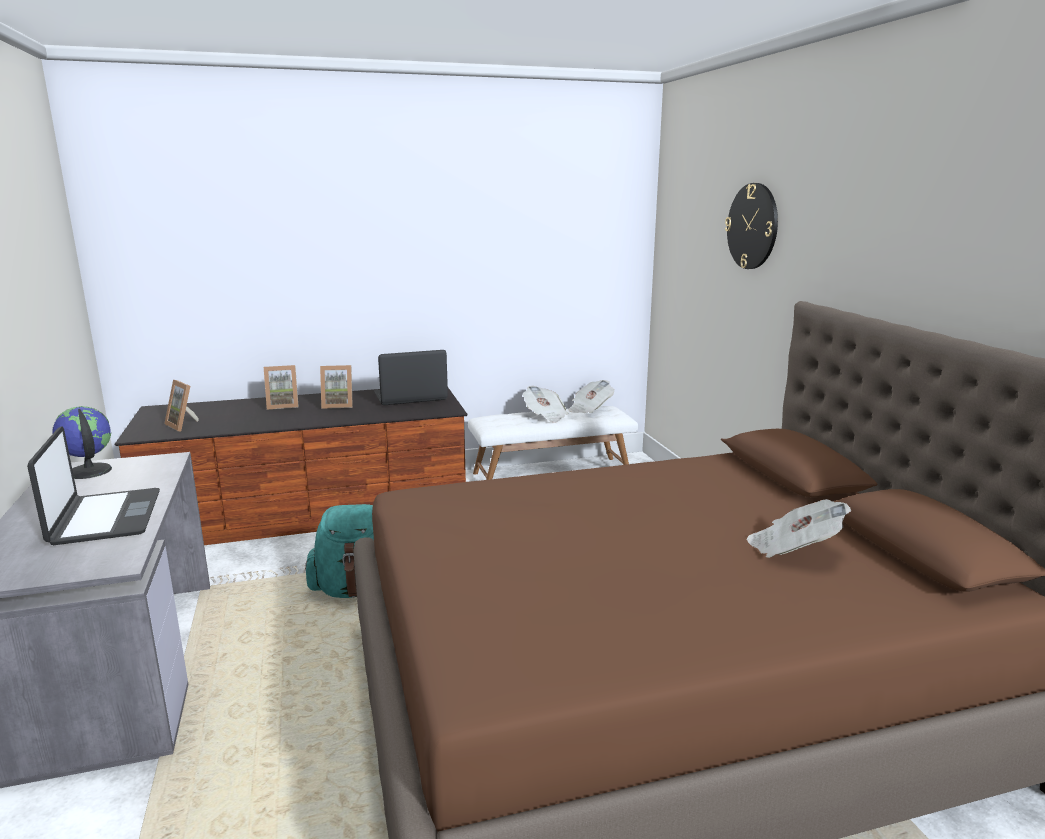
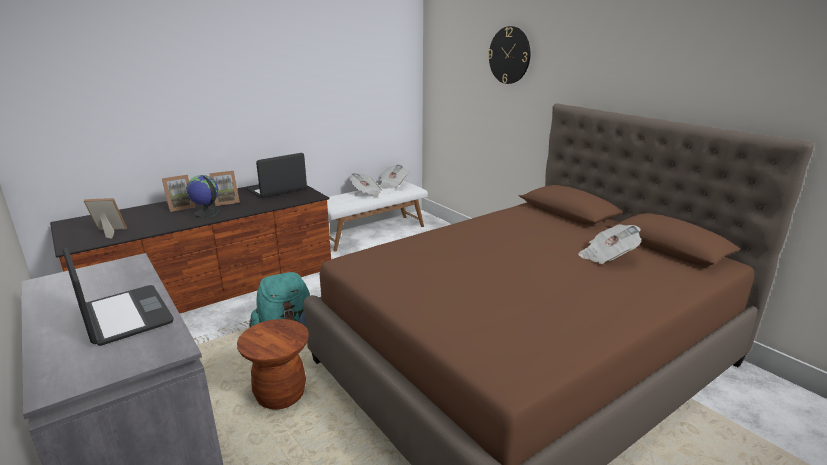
camera: 20 degrees left, 5 degrees up
(88, 471) = (68, 281): globe -> globe (206, 213)
(184, 425) = (108, 232): picture frame -> picture frame turned 150 degrees clockwise
(299, 664) = (280, 395): none -> brown stool

